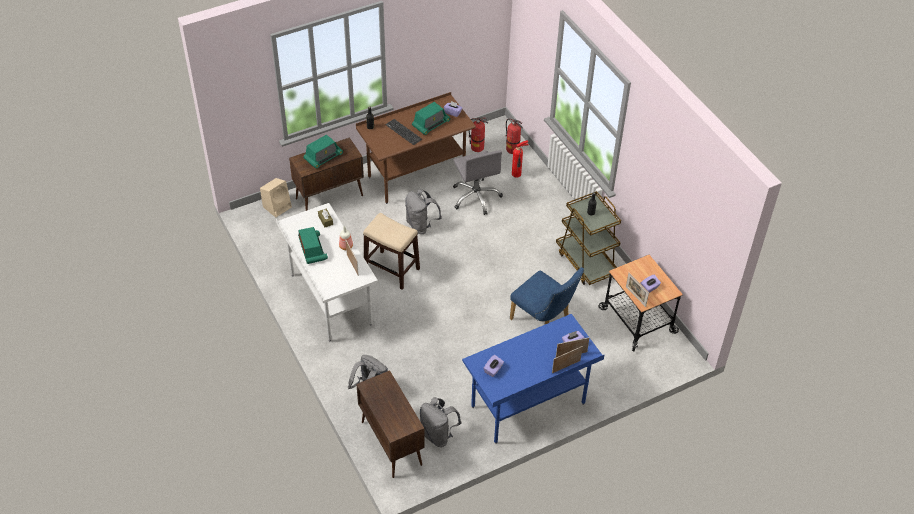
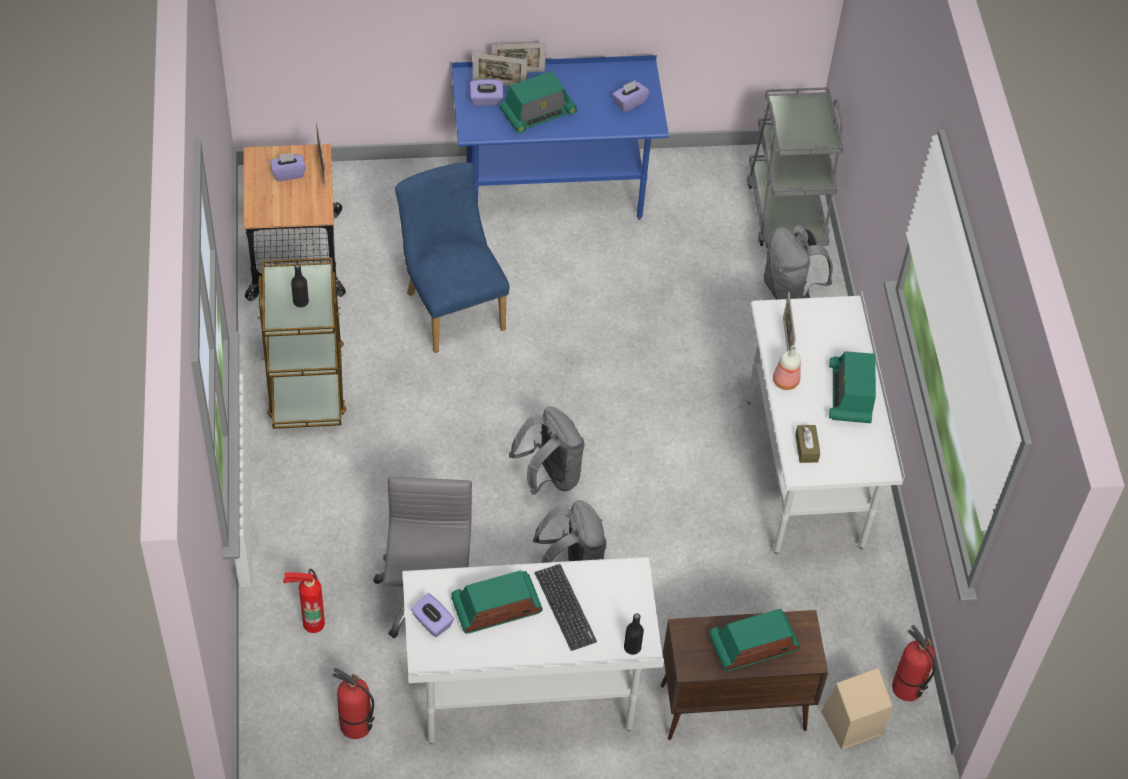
camera: 160 degrees left, 5 degrees up
(391, 443) = (786, 212): brown cabinet -> grey cart
(392, 270) = (669, 493): stool -> none
(416, 176) = (526, 695): brown desk -> white desk
(438, 435) = (711, 199): grey backpack -> grey backpack (549, 476)
(512, 149) = (282, 691): fire extinguisher -> fire extinguisher (906, 688)
(540, 345) = (537, 113): none -> radio

